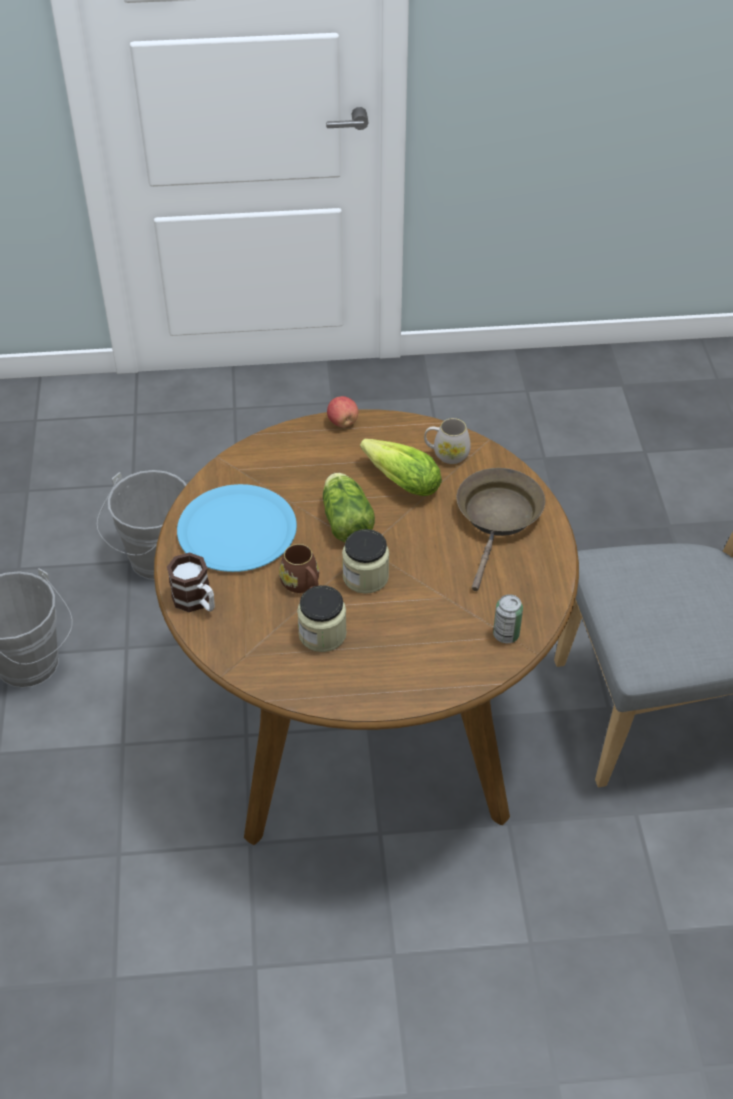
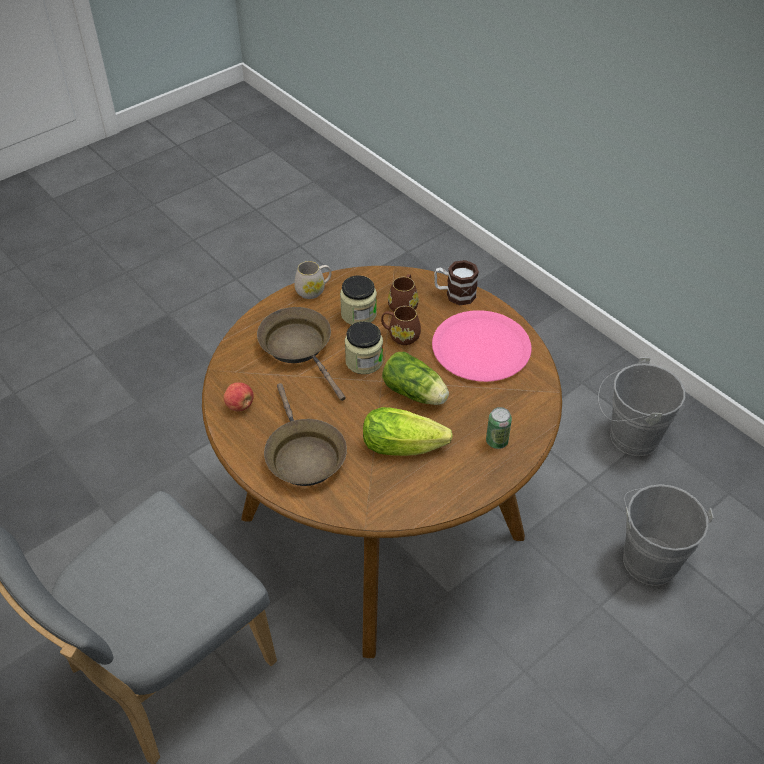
camera: 145 degrees right, 0 degrees up
(237, 530) = (481, 347): blue plate -> pink plate
(262, 619) = (404, 304): none -> brown mug
(342, 422) = (500, 474): apple -> apple (240, 405)
(420, 628) = (299, 348): none -> brown frying pan
(446, 454) = (389, 492): white mug -> white mug (314, 290)
(506, 635) = (238, 371): can -> can (496, 441)

